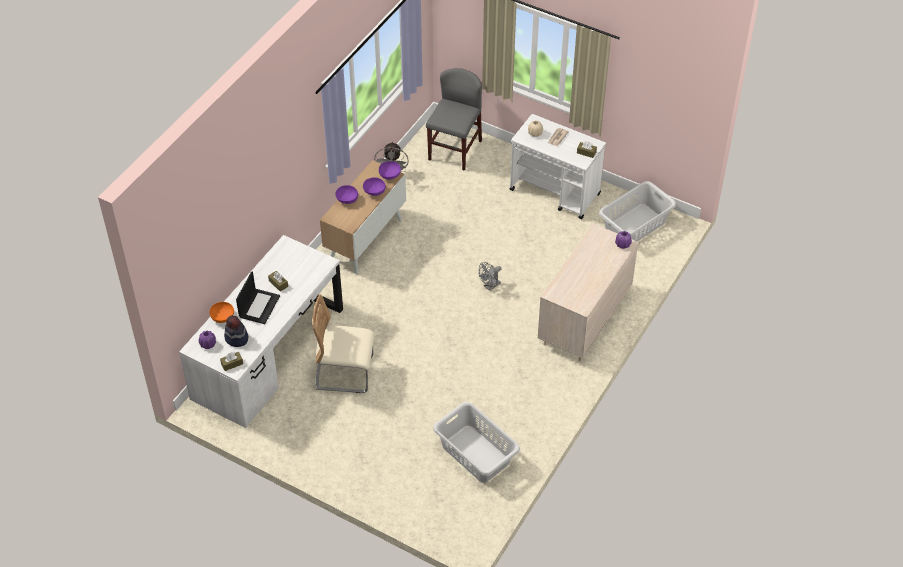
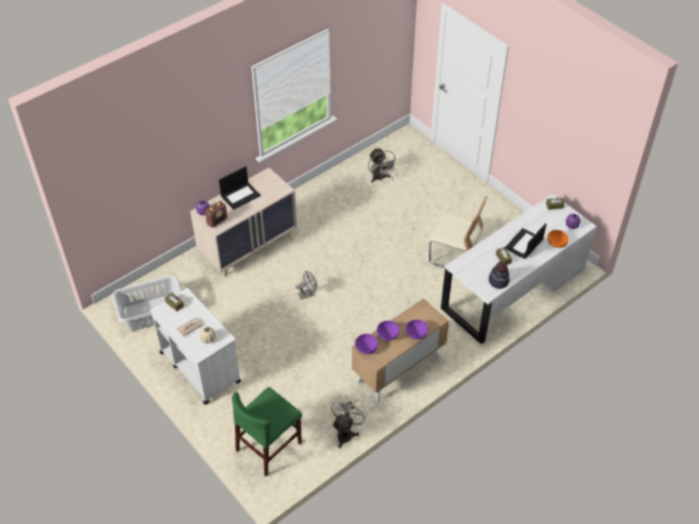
camera: 160 degrees left, 0 degrees up
(236, 338) = (547, 223): hat -> hat (498, 281)
(455, 150) = (269, 446): grey chair -> green chair
(475, 454) = (380, 178): grey laundry basket -> grey fan
(596, 273) = (240, 195): none -> laptop
(601, 238) = (217, 221): none -> radio

